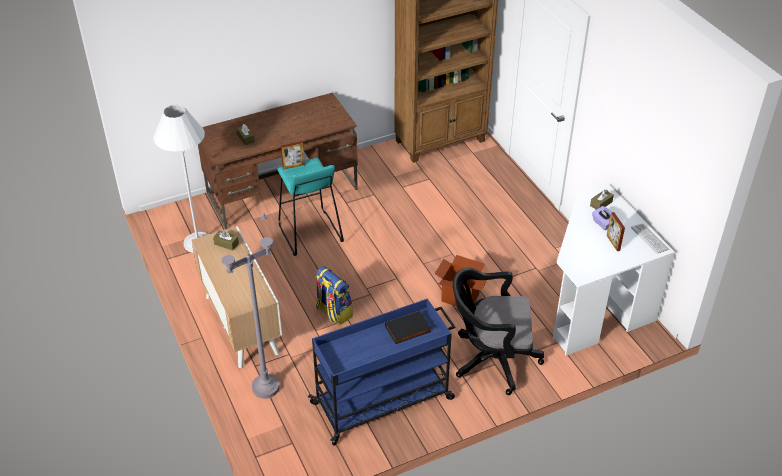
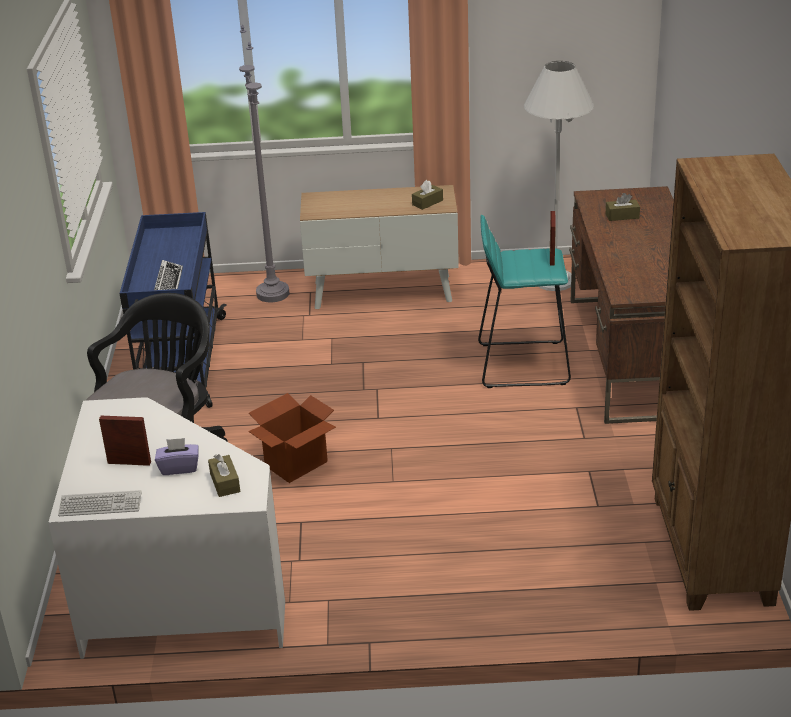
camera: 115 degrees right, 10 degrees down
(333, 312) = (352, 355): backpack -> none
(408, 330) = (168, 282): black book -> keyboard

